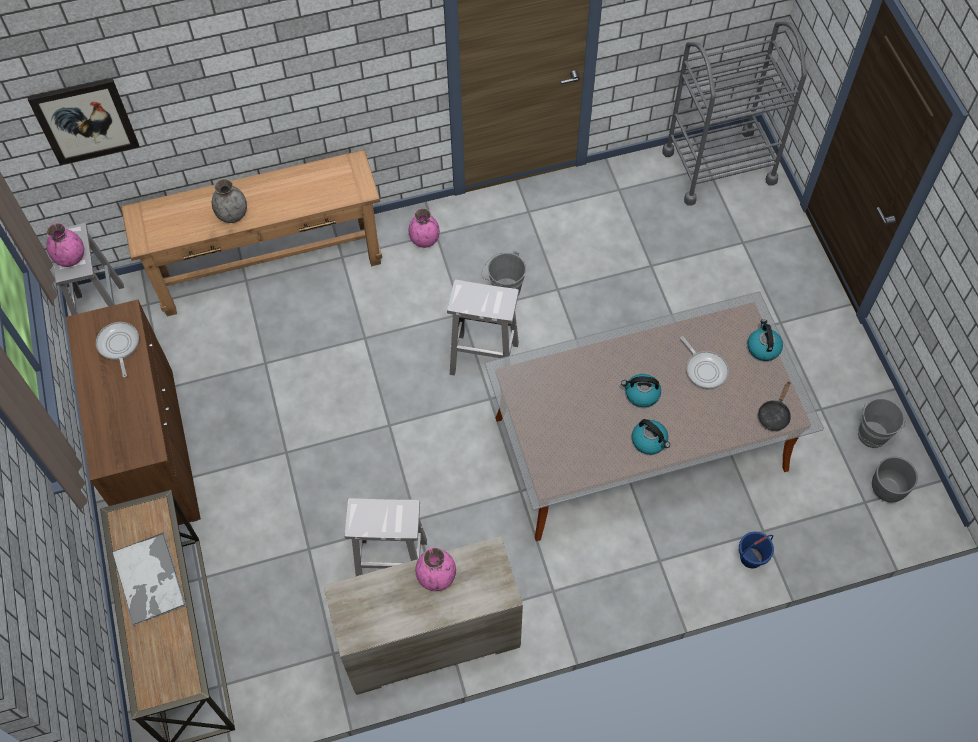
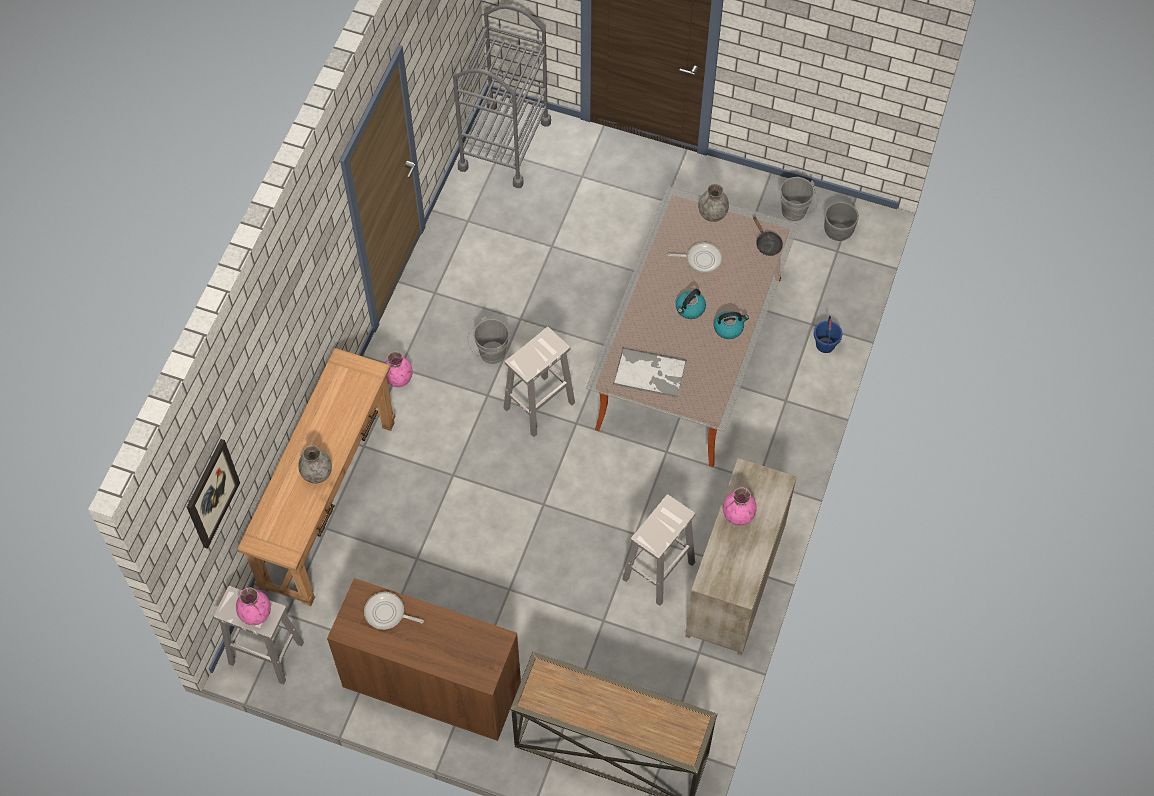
camera: 55 degrees left, 0 degrees up
(149, 580) = (596, 705): tray -> tray (650, 373)
(763, 347) = (712, 214): kettle -> grey vase

